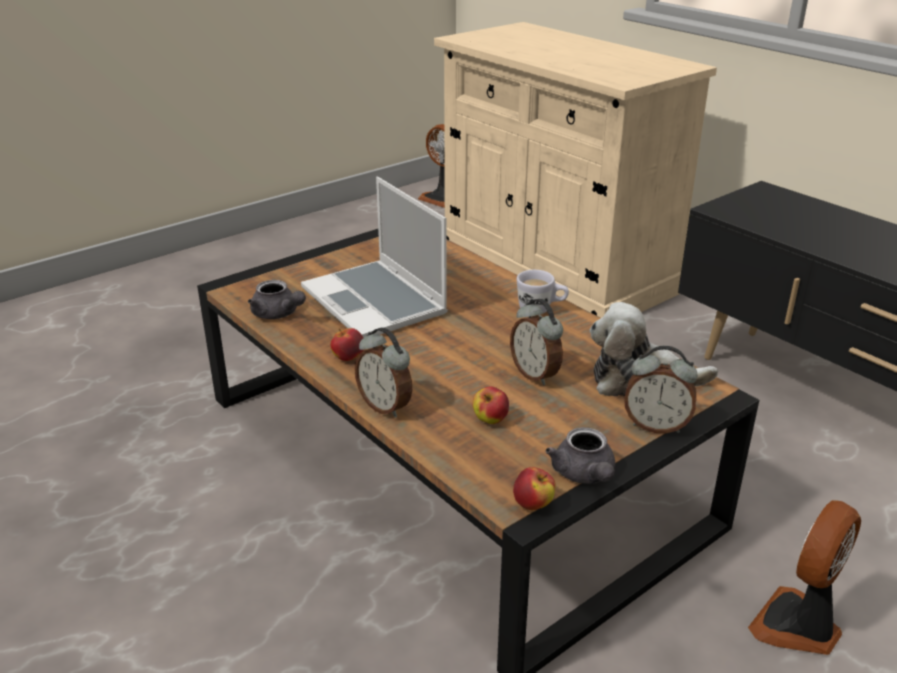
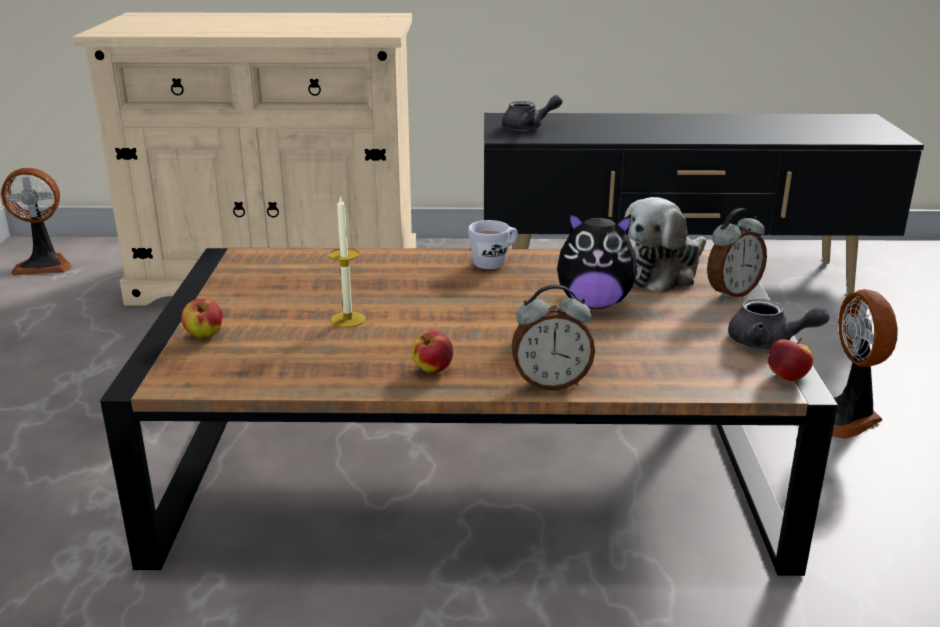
camera: 50 degrees left, 5 degrees down
(278, 314) = (274, 375): grey teapot -> grey teapot (528, 127)
(376, 302) = (348, 319): laptop -> candle
(490, 420) = (640, 347): apple -> apple (204, 335)
(535, 374) = (594, 303): alarm clock -> plush toy

